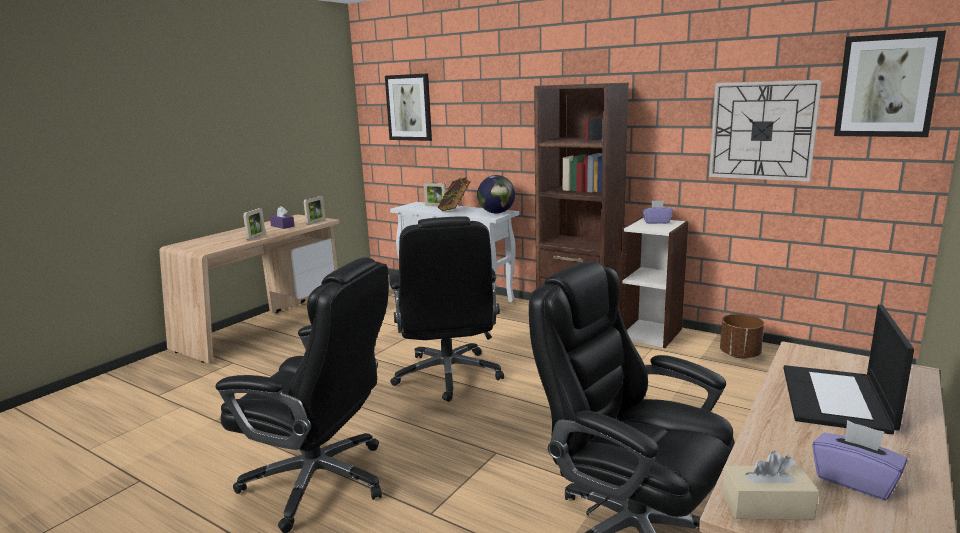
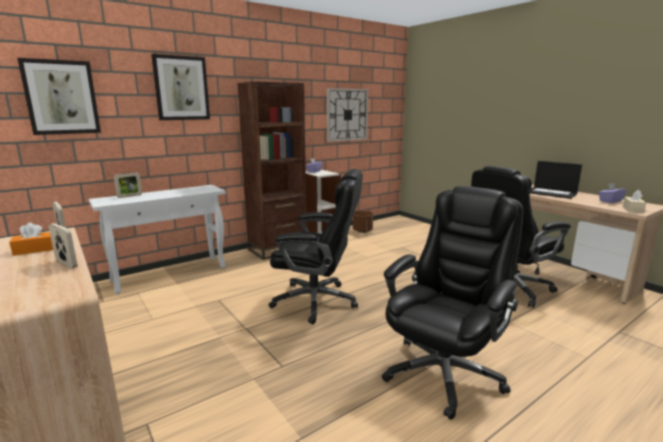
camera: 70 degrees left, 0 degrees up
(282, 226) = (34, 250): purple tissue box -> orange tissue box
(454, 211) = (166, 194): book -> none
(496, 213) = (205, 188): globe -> none
(886, 86) = (386, 93): picture -> picture (181, 88)

